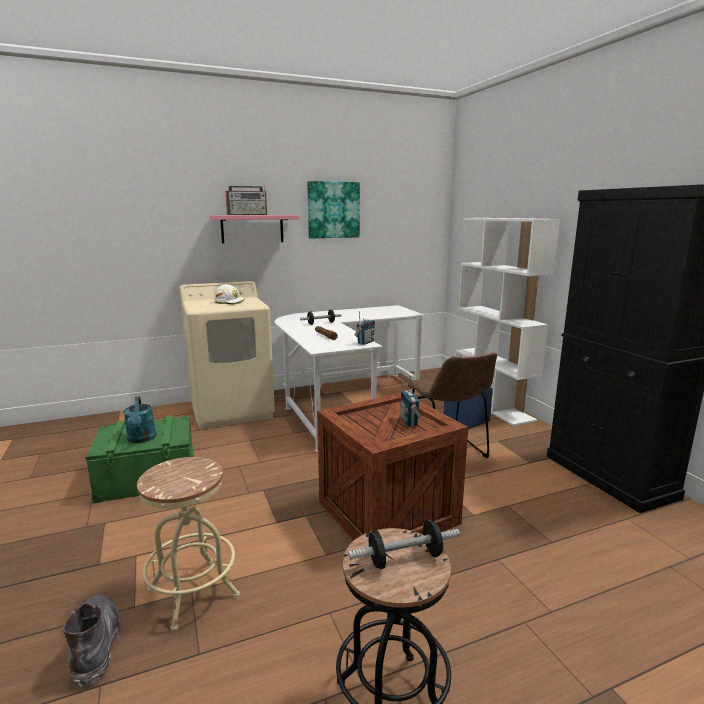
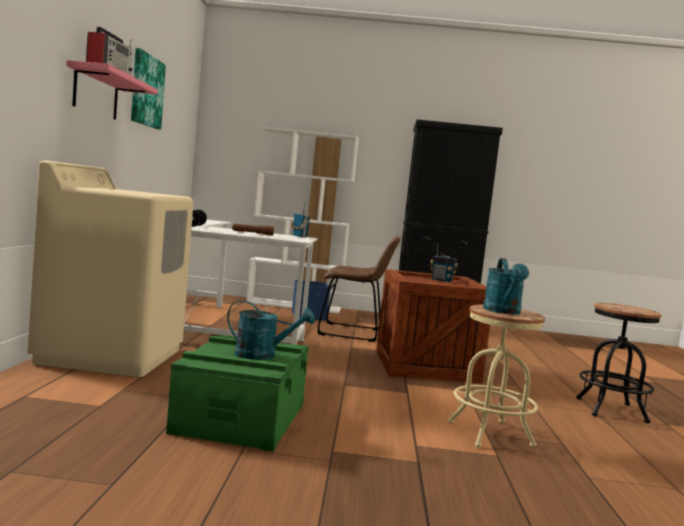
camera: 65 degrees left, 10 degrees down
(96, 646) = (544, 474): grey boot -> none
(174, 474) = (503, 312): none -> turquoise watering can
(229, 302) = (134, 191): white hard hat -> none
(404, 558) = (625, 307): dumbbell -> none

